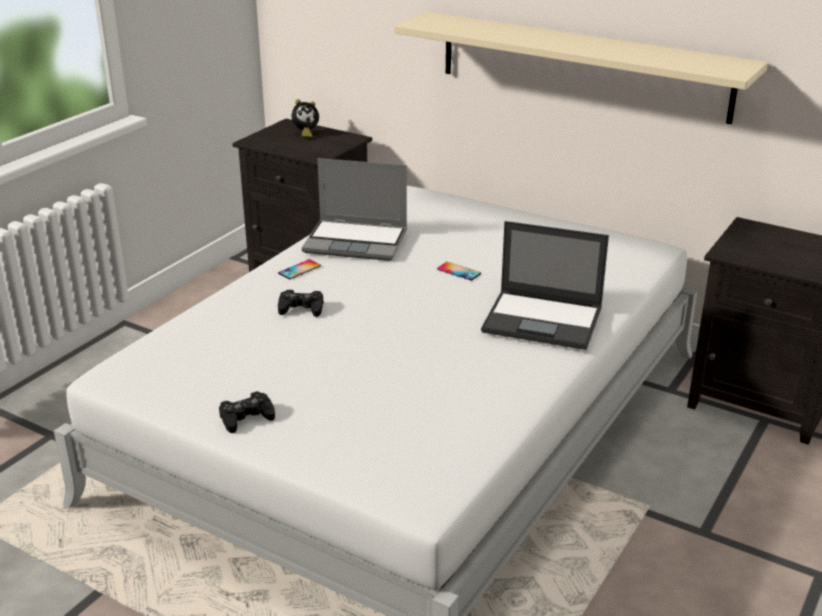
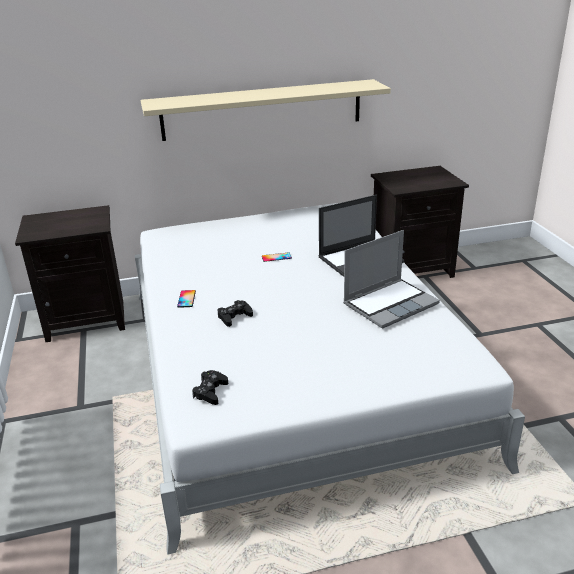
camera: 45 degrees left, 0 degrees up
(246, 417) = (323, 388): black game controller -> black game controller (210, 392)
(305, 134) = (59, 219): alarm clock -> none
(357, 242) = (190, 268): laptop -> laptop (390, 304)

